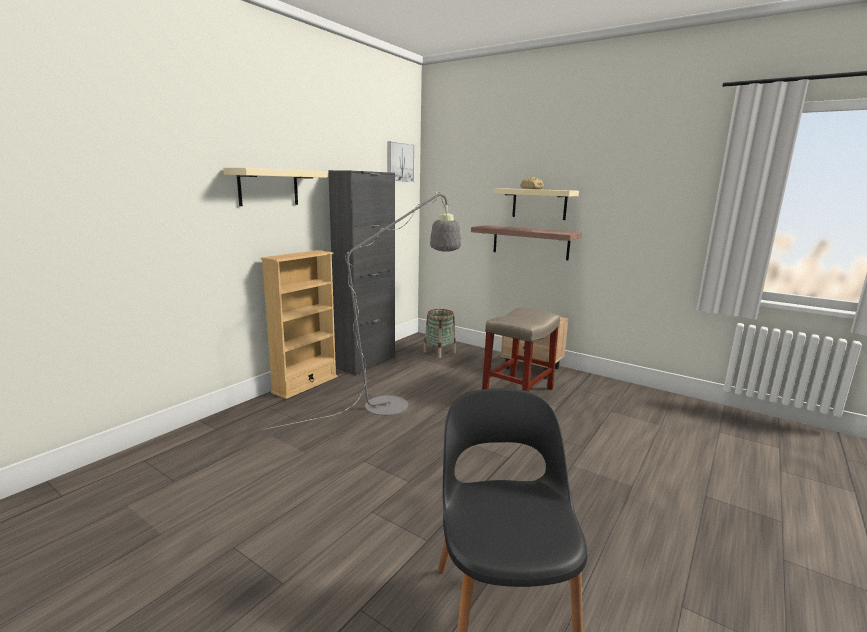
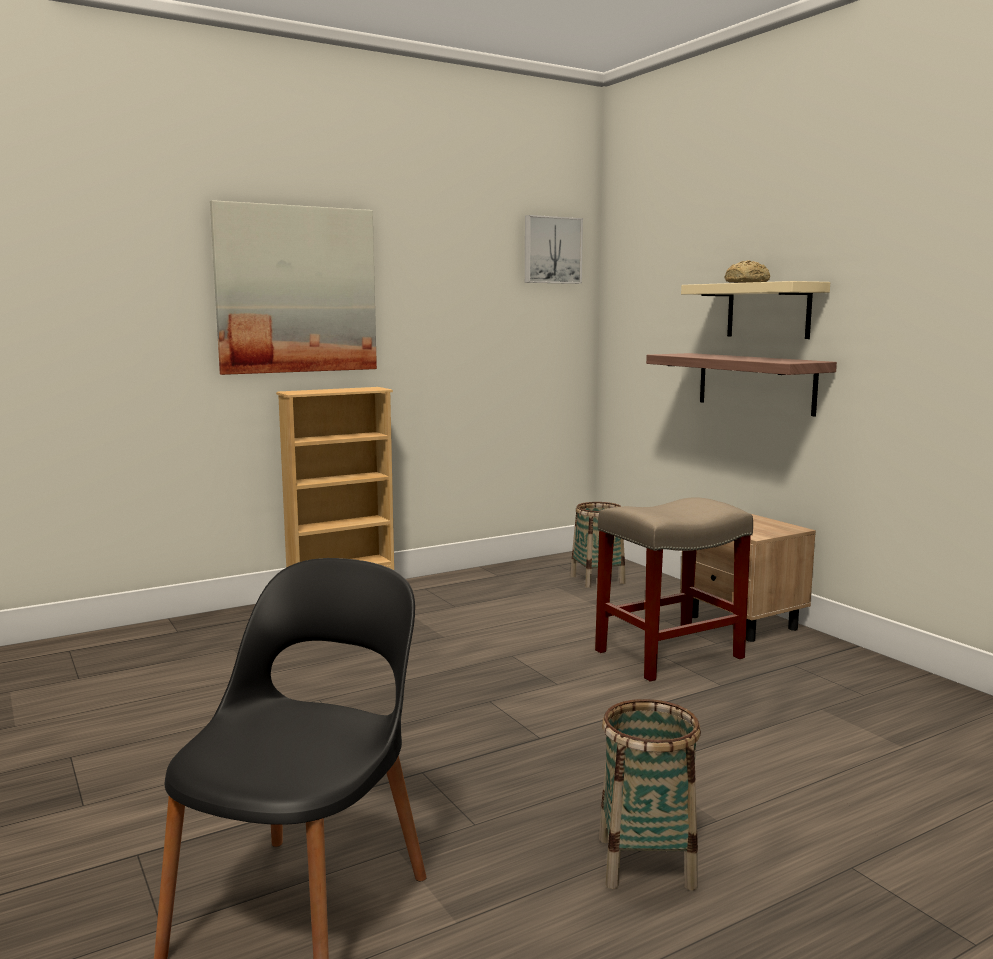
camera: 25 degrees right, 5 degrees down
(268, 187) = (296, 290): beige shelf -> picture
(366, 362) = (460, 580): black cabinet -> none
(397, 403) = (448, 638): grey floor lamp -> none
(628, 520) = (646, 862): none -> basket

